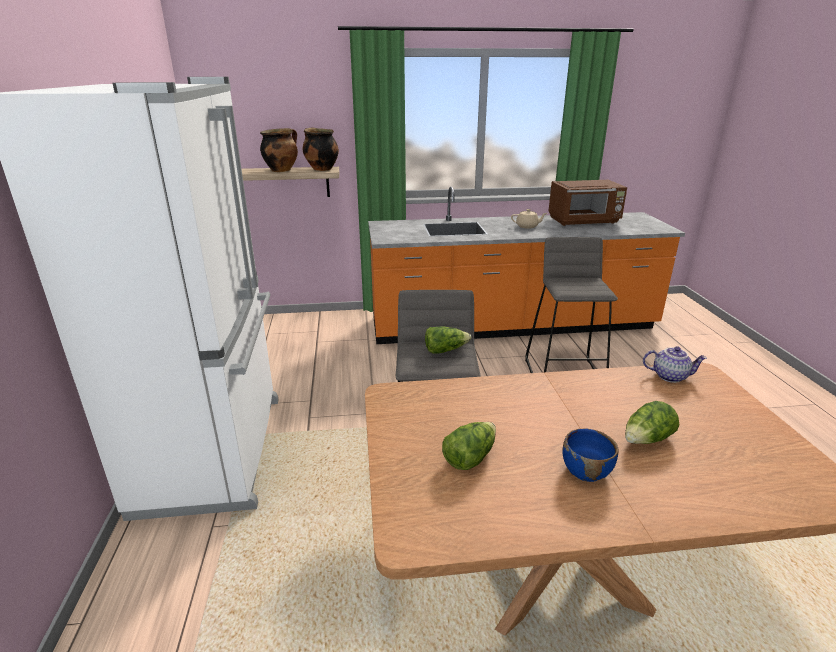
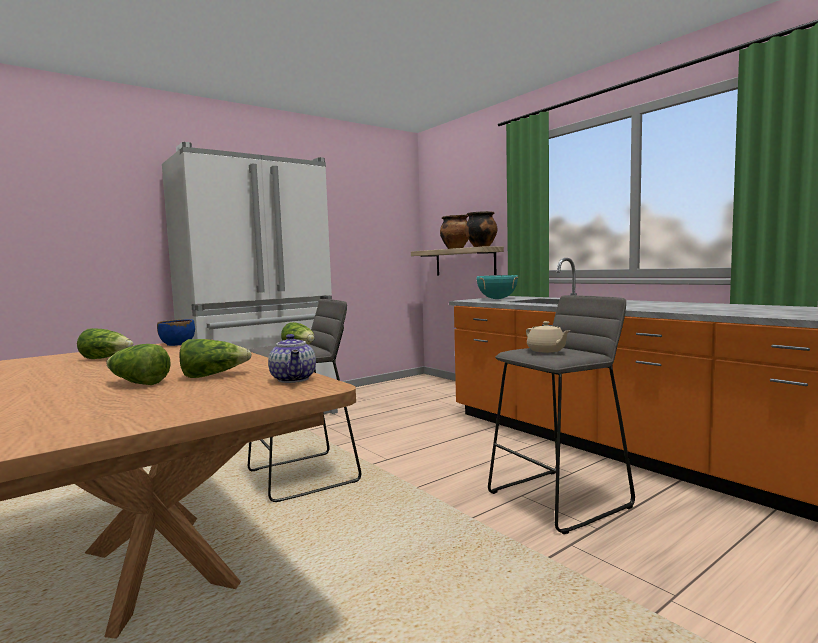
camera: 60 degrees right, 20 degrees down
(397, 231) = (497, 299): none -> turquoise cooking pot
(527, 226) = (632, 304): beige teapot -> beige teapot (546, 351)
(584, 221) = (737, 307): brown microwave -> none
(586, 471) = (82, 376): blue bowl -> blue bowl (177, 344)
(632, 404) = (213, 375): none -> lettuce

